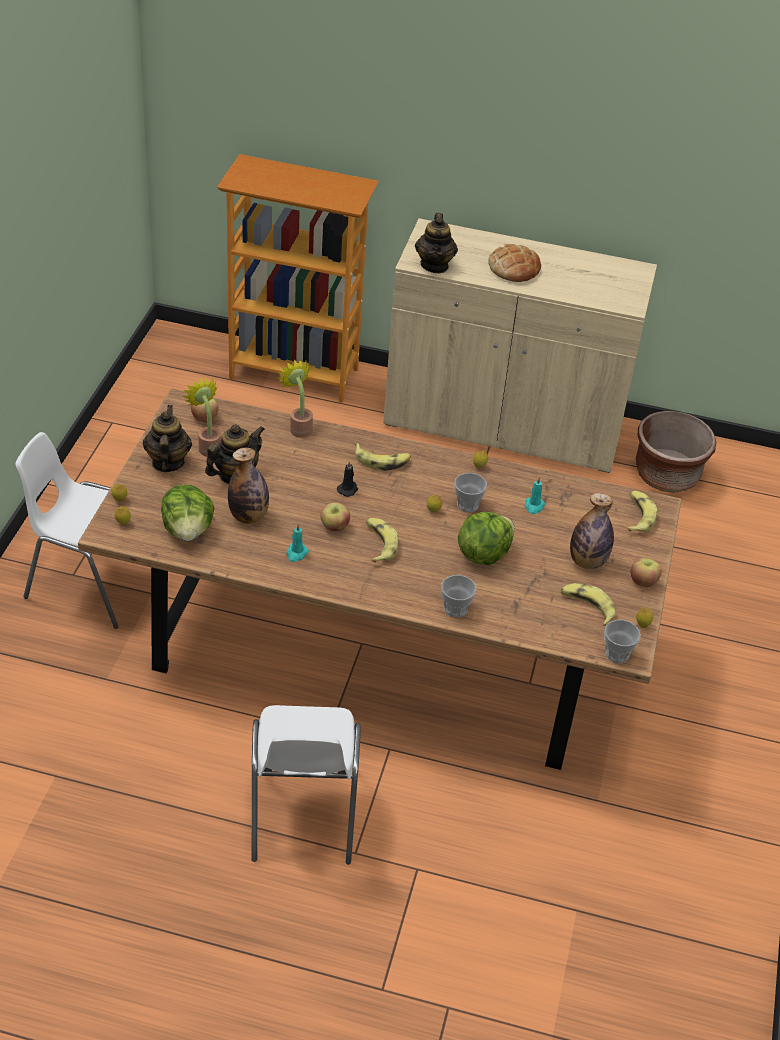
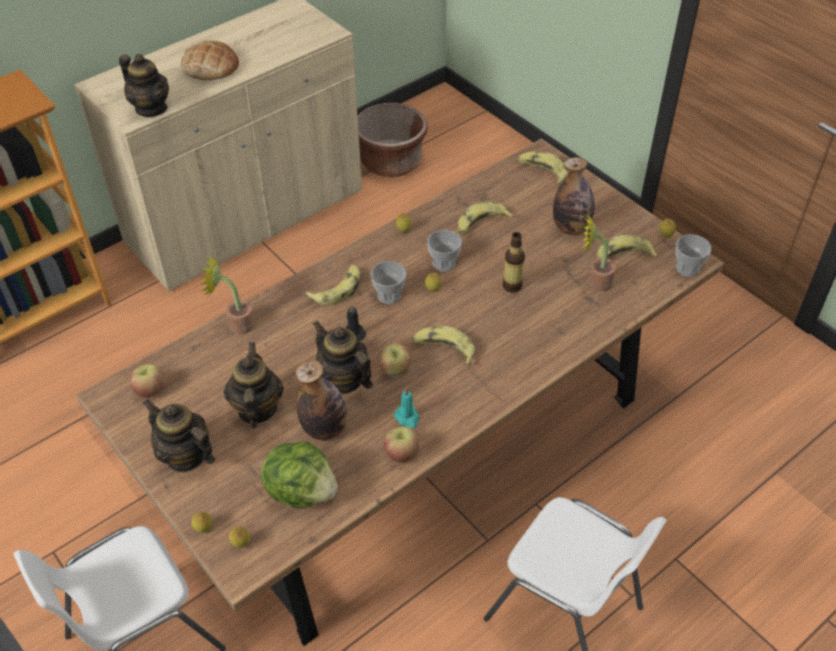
camera: 50 degrees left, 5 degrees up
(208, 446) = (194, 409): potted plant -> potted plant (594, 282)
(300, 505) = (344, 380): none -> teapot
(455, 608) = (565, 340): cup -> cup (389, 295)
(483, 554) = (512, 286): lettuce -> bottle
(534, 506) = (481, 224): turquoise candle -> banana
(643, 581) = (617, 209): apple -> apple (402, 453)

